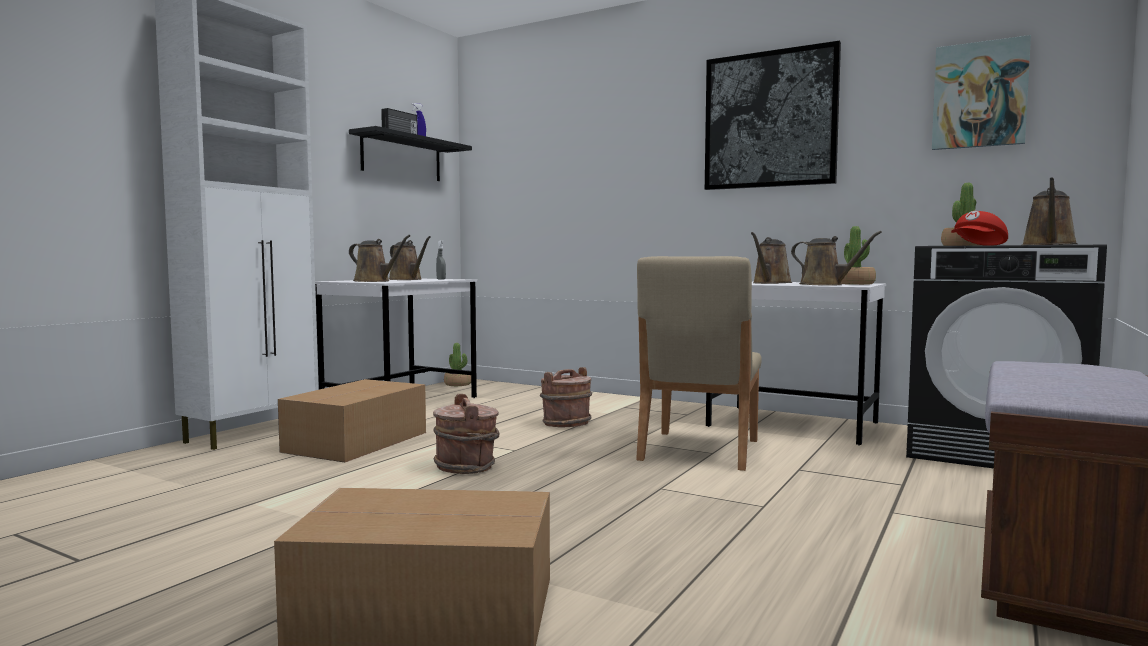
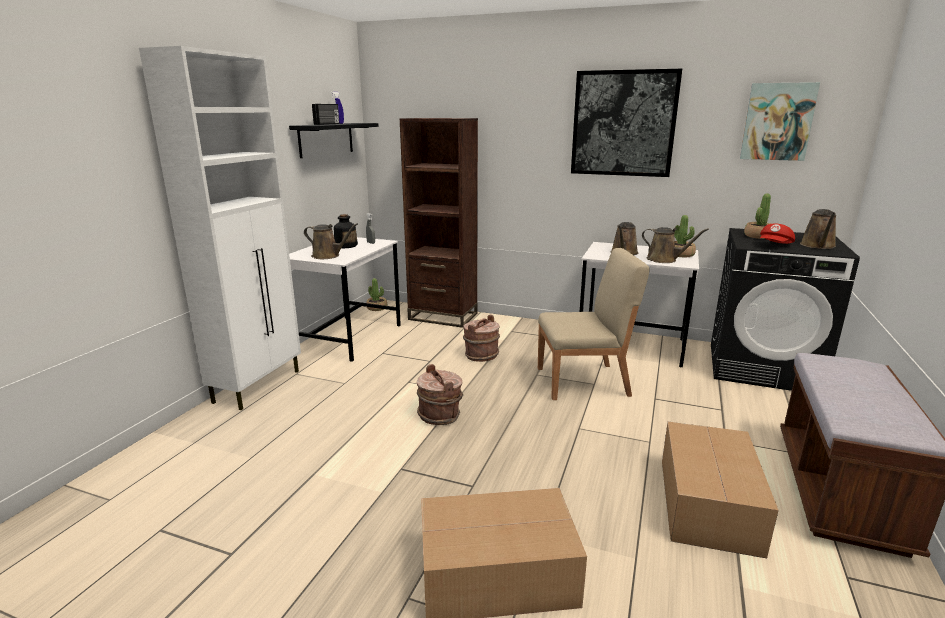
camera: 10 degrees left, 15 degrees up
(358, 441) = (345, 390): cardboard box -> cardboard box (708, 503)
(407, 279) = (346, 245): brown watering can -> bottle
(539, 393) = (443, 316): none -> brown bookcase
(698, 450) = (584, 382): beige chair -> beige chair turned 105 degrees counterclockwise

